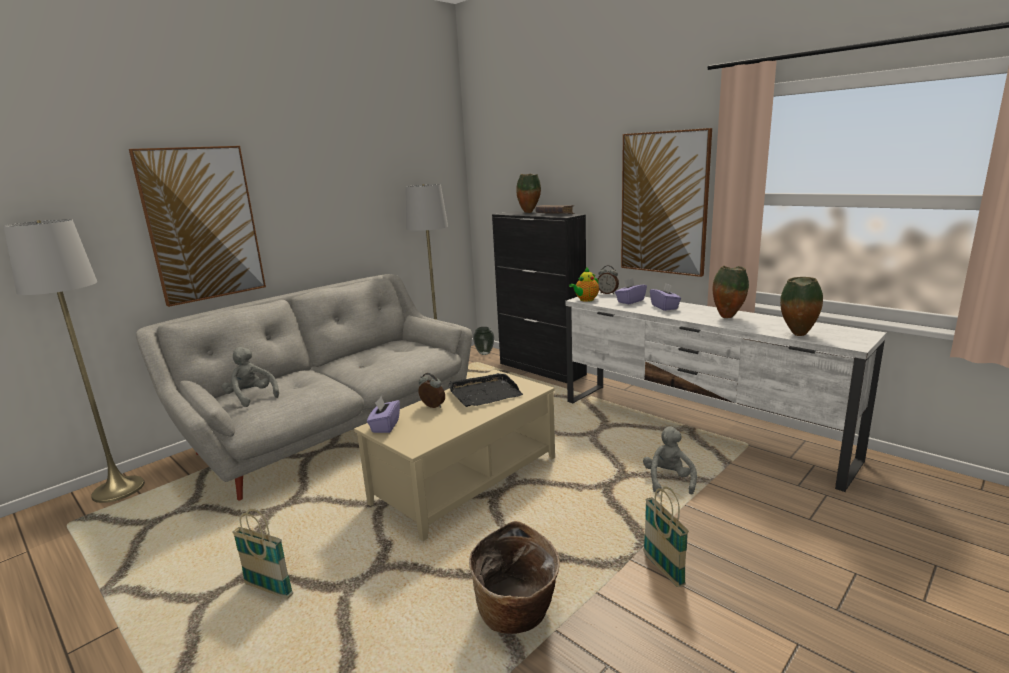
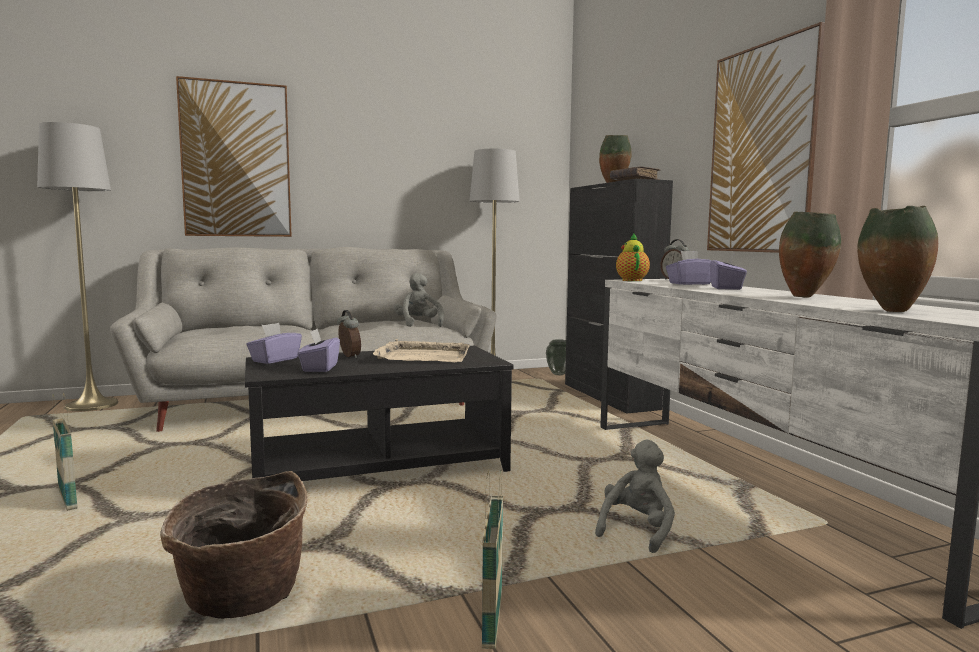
camera: 25 degrees right, 10 degrees down
(251, 397) = (213, 330): grey plush toy -> grey plush toy (418, 324)
(437, 427) = (319, 368): none -> purple tissue box
(465, 480) = (378, 466): beige coffee table -> black coffee table
(484, 393) = (423, 356): black tray -> beige tray
(585, 300) = (631, 280): teapot -> teapot turned 105 degrees clockwise

